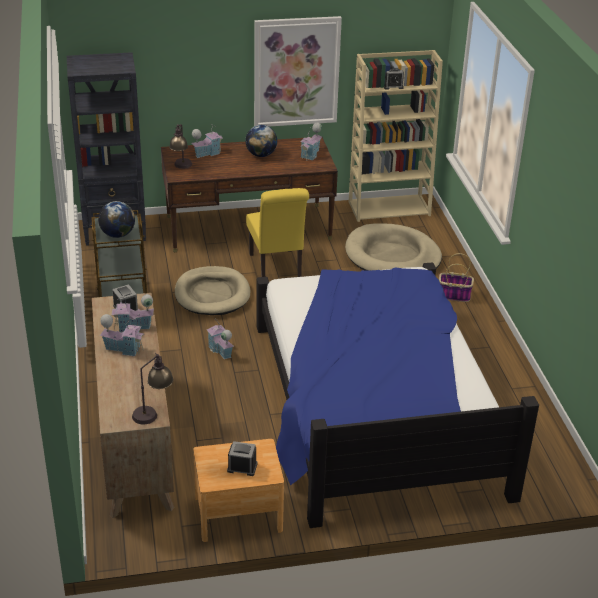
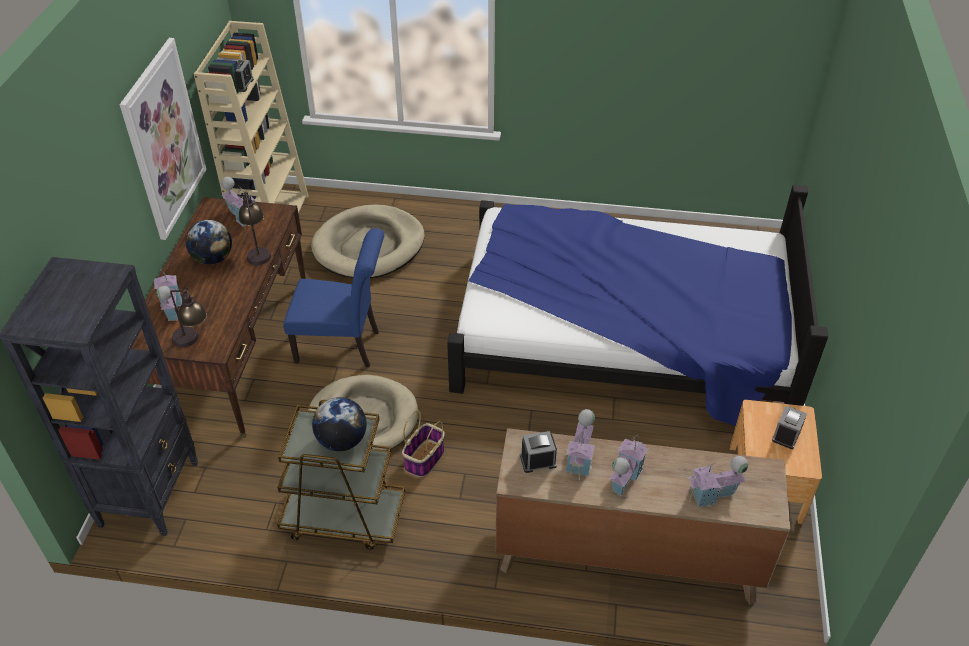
camera: 70 degrees left, 10 degrees up
(153, 412) = (757, 470): table lamp -> table lamp (258, 251)
(220, 351) = (482, 436): toy house -> toy house (712, 494)
(276, 270) = (343, 346): yellow chair -> blue chair
(453, 295) = (464, 224): basket -> basket (424, 459)

